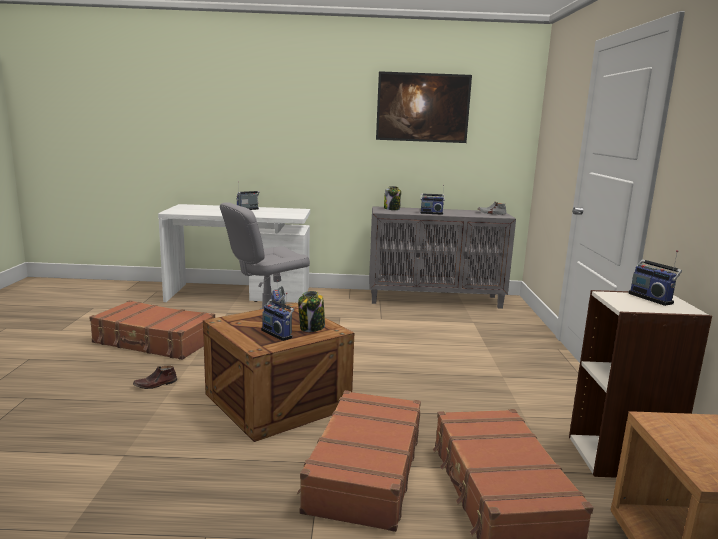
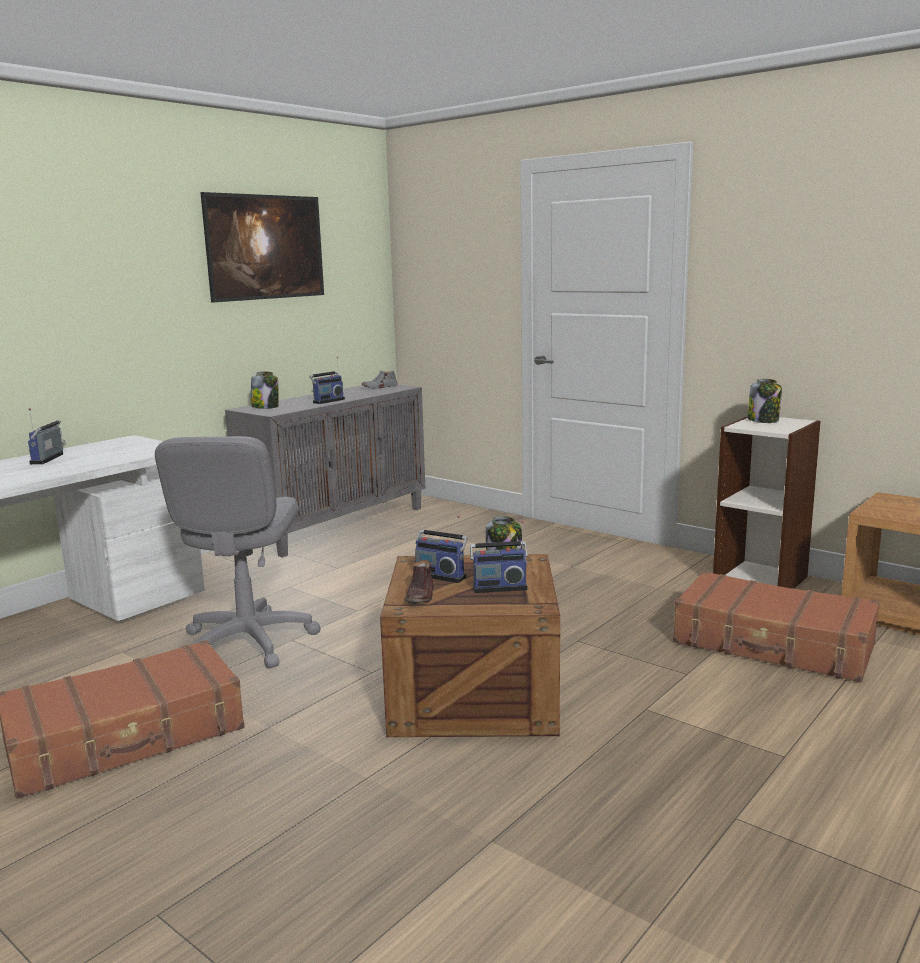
camera: 50 degrees left, 0 degrees up
(155, 384) = (297, 770): brown shoe -> brown shoe (421, 595)
(364, 470) = (683, 691): brown suitcase -> none
(651, 298) = (763, 420): radio -> jar

